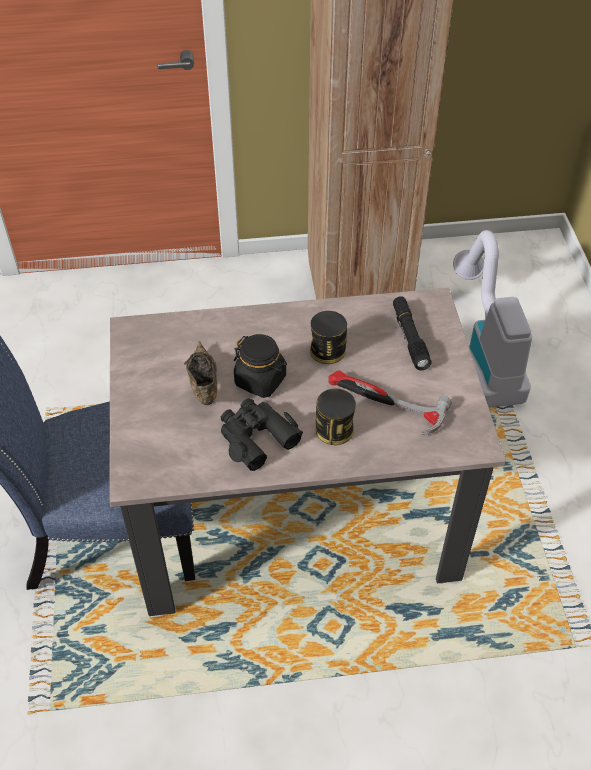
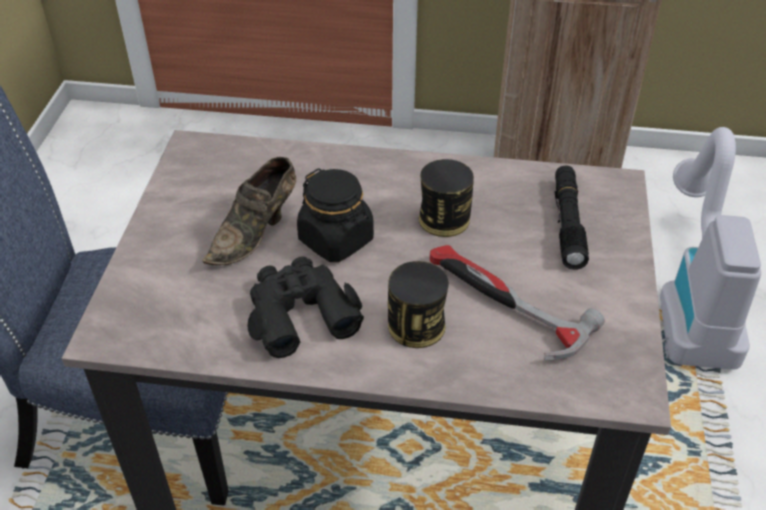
camera: 15 degrees right, 5 degrees down
(203, 386) = (256, 232): brown shoe -> brown shoe turned 150 degrees counterclockwise

